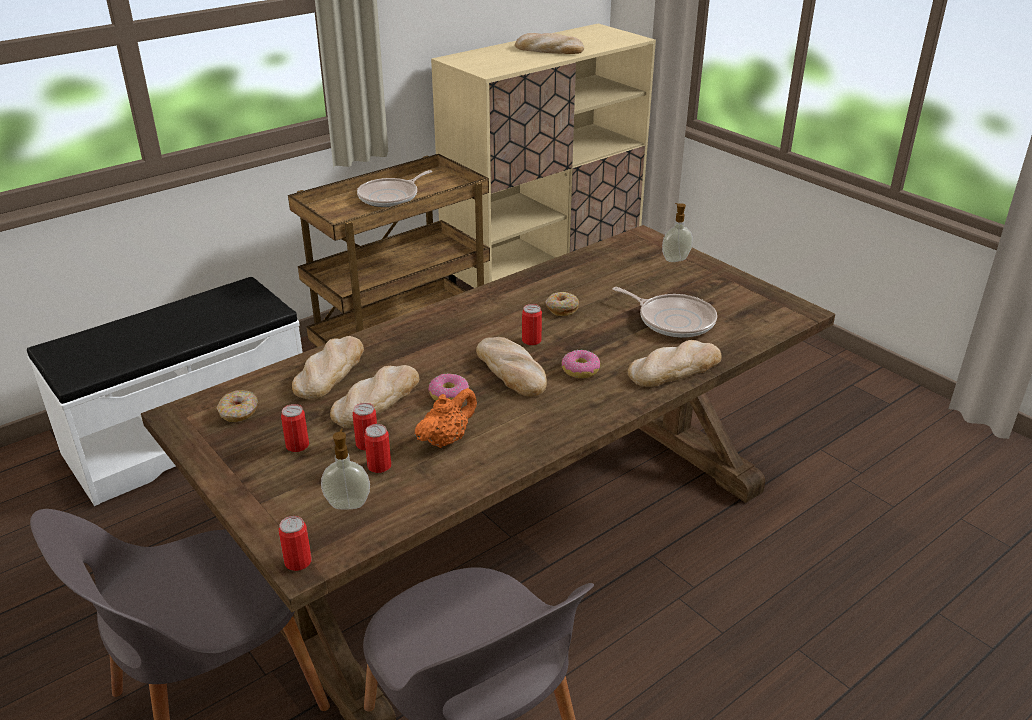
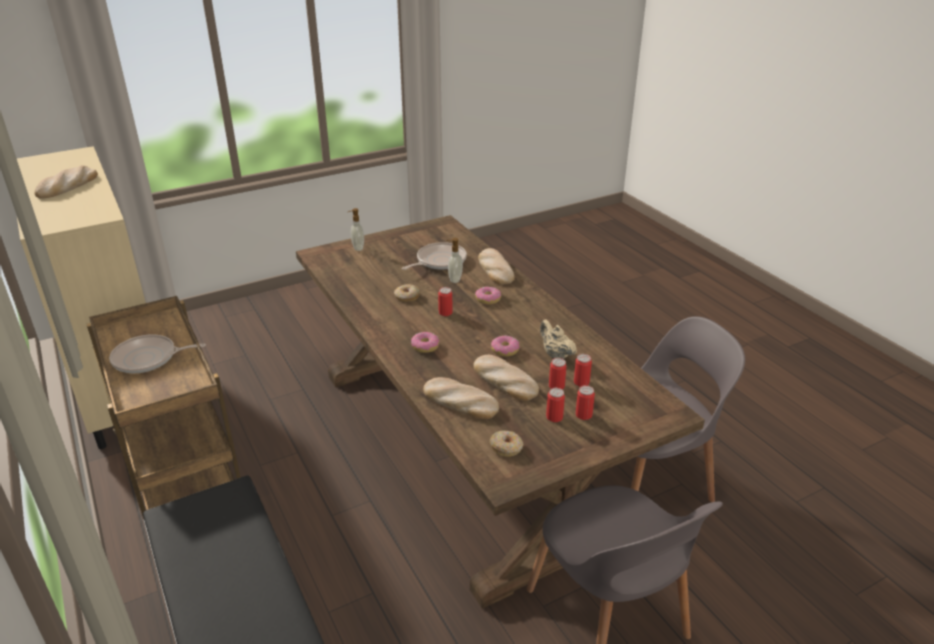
camera: 80 degrees left, 0 degrees up
(298, 562) = (674, 416): can -> can (583, 415)
(348, 503) = (619, 395): soap dispenser -> soap dispenser (454, 279)
(391, 197) = (148, 359): frying pan -> frying pan turned 120 degrees clockwise
(445, 335) = (425, 346): none -> donut
(446, 439) = (555, 354): orange teapot -> beige teapot
(512, 370) = (481, 323): bread -> none

